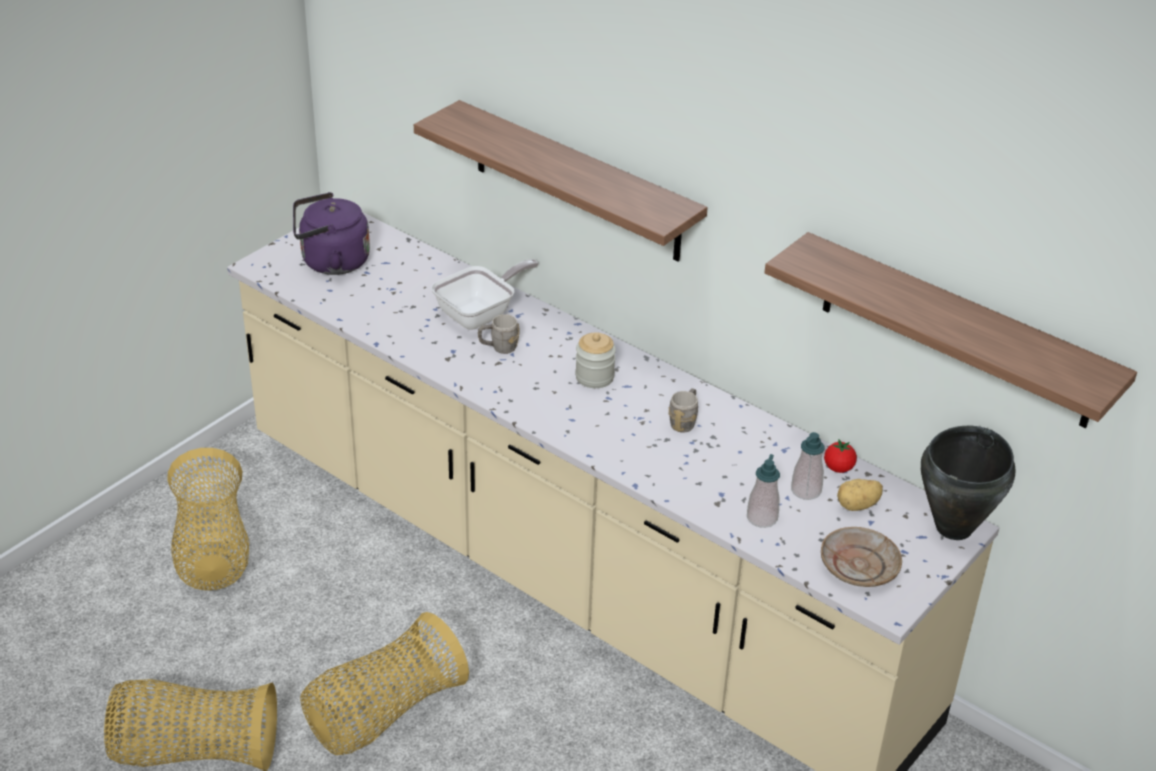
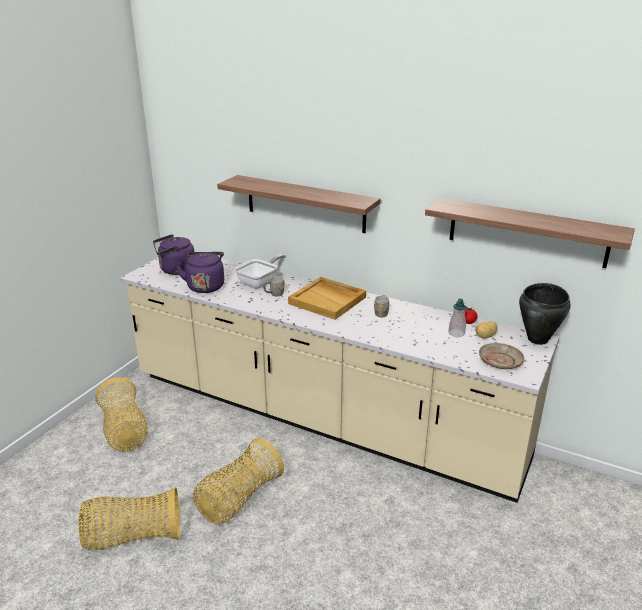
camera: 10 degrees left, 10 degrees down
(377, 309) = (205, 286): none -> purple kettle
(594, 377) = (328, 300): jar -> beige tray
(762, 518) = (440, 347): soap dispenser -> none

